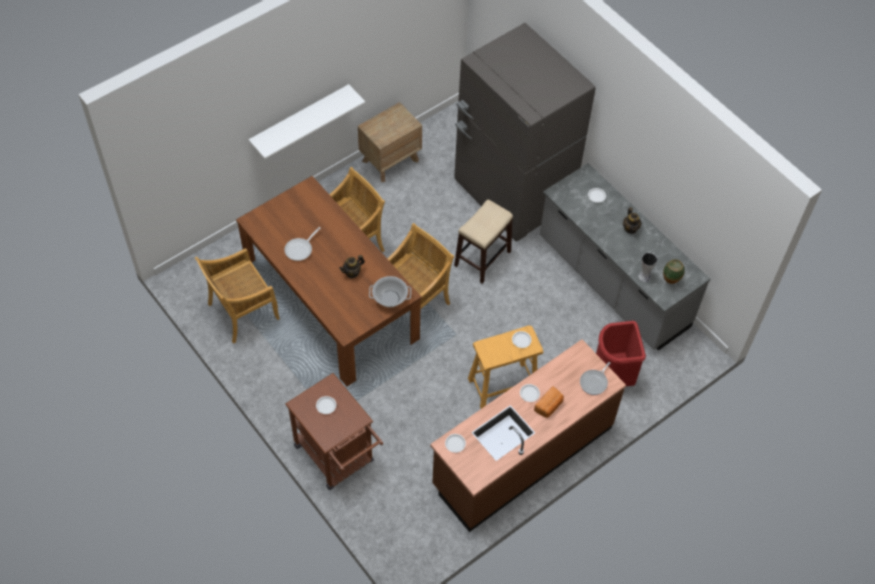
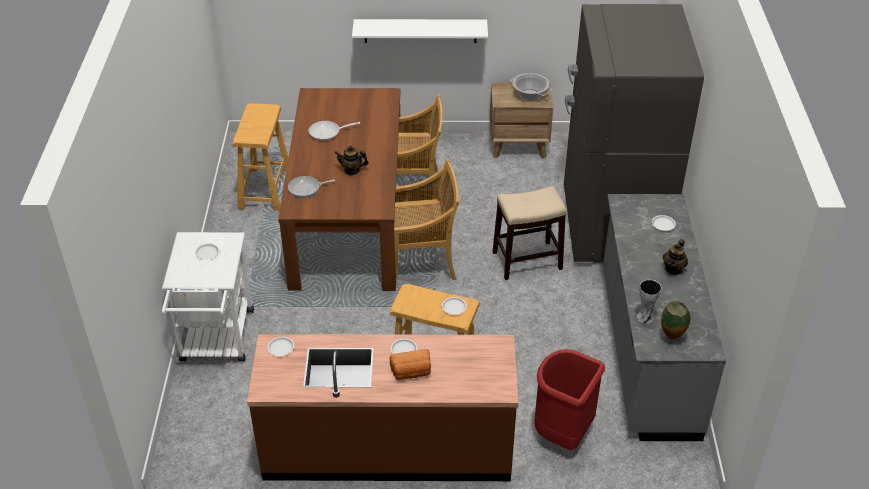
camera: 40 degrees right, 15 degrees down
(242, 312) = (265, 189): beige chair -> beige stool
(338, 458) = (216, 341): brown cart -> white cart
(390, 298) = (363, 206): cooking pot -> cooking pot (530, 95)
(594, 382) = (485, 380): frying pan -> frying pan (306, 189)

